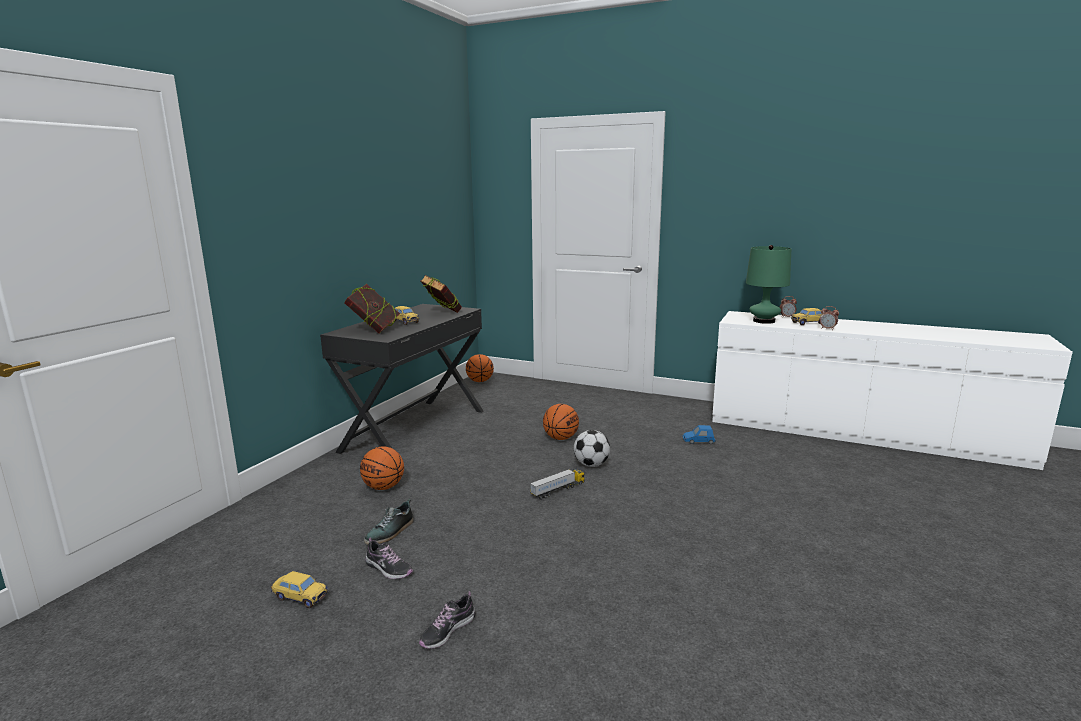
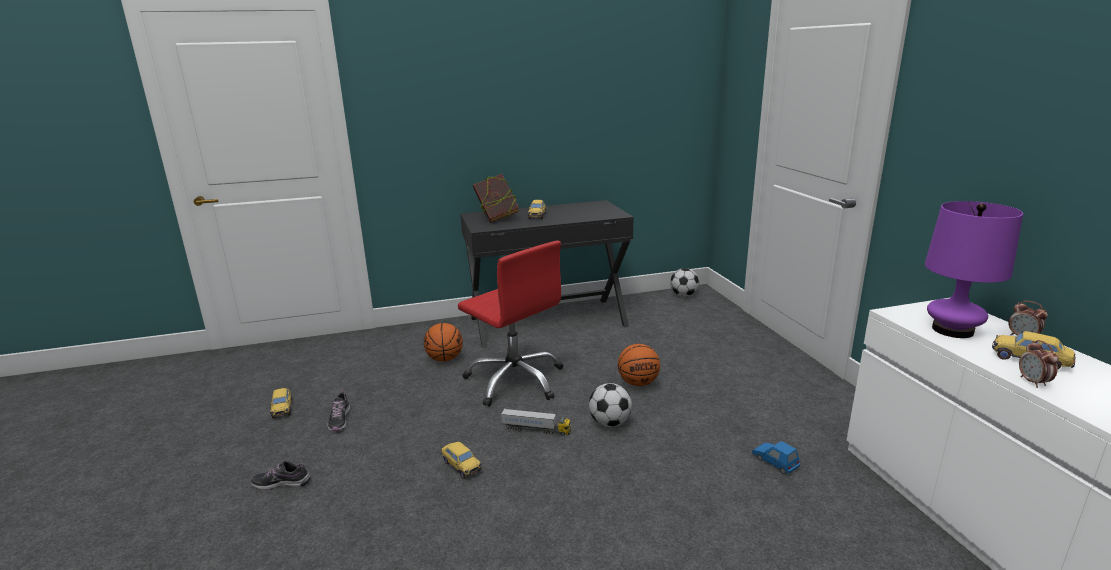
camera: 50 degrees right, 5 degrees up
(390, 532) = (386, 395): shoe -> none
(442, 313) = (587, 214): book -> none
(477, 473) = (515, 380): none -> red office chair
(480, 381) = (683, 295): basketball -> football
(558, 533) = (461, 466): none -> toy car
(764, 321) = (952, 330): green table lamp -> purple table lamp

